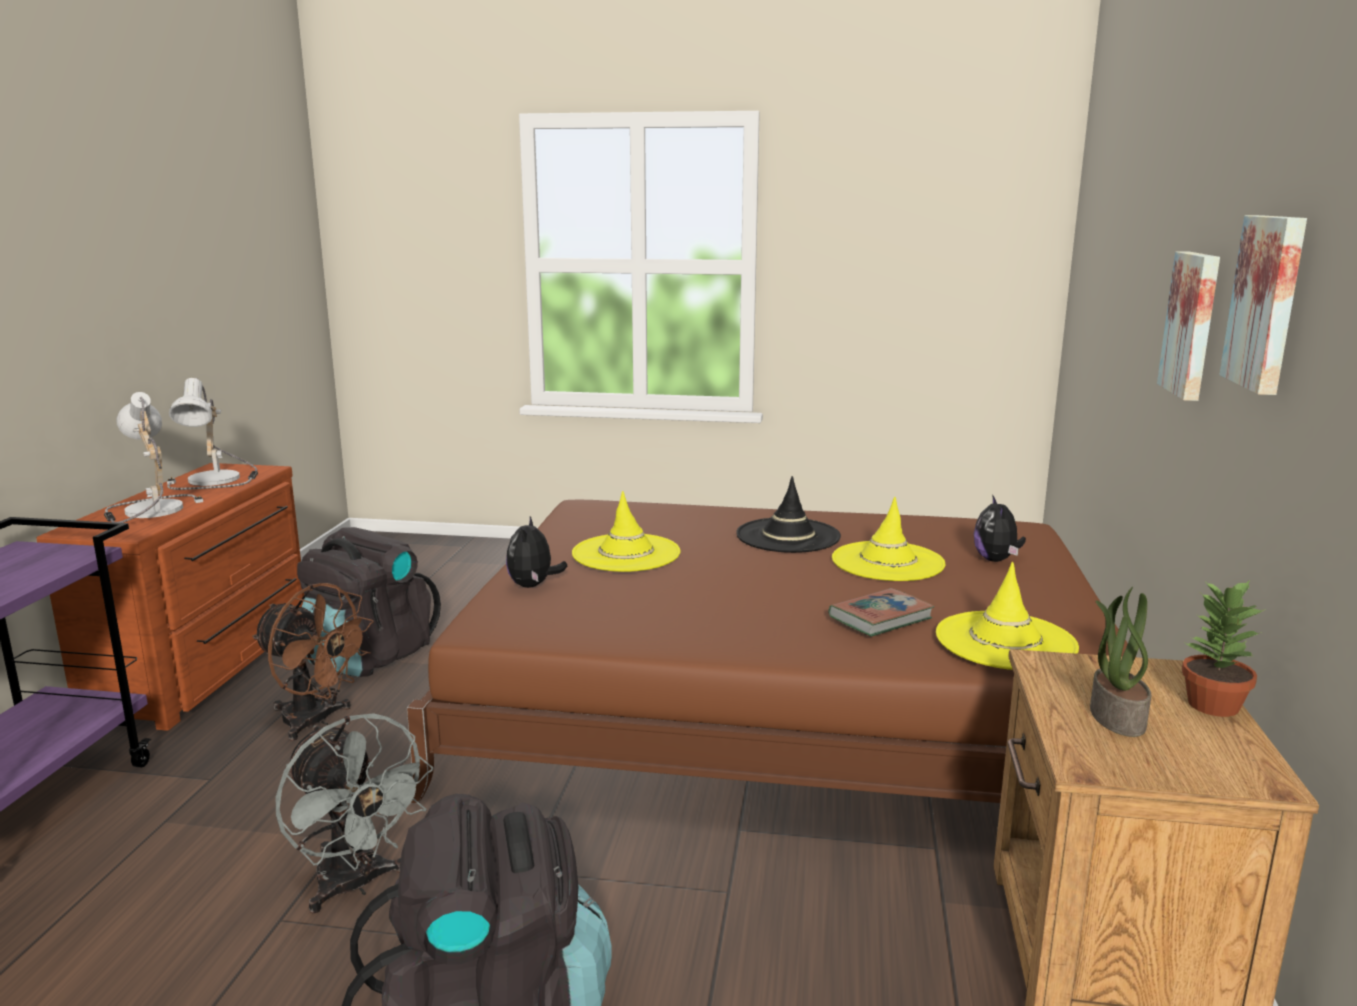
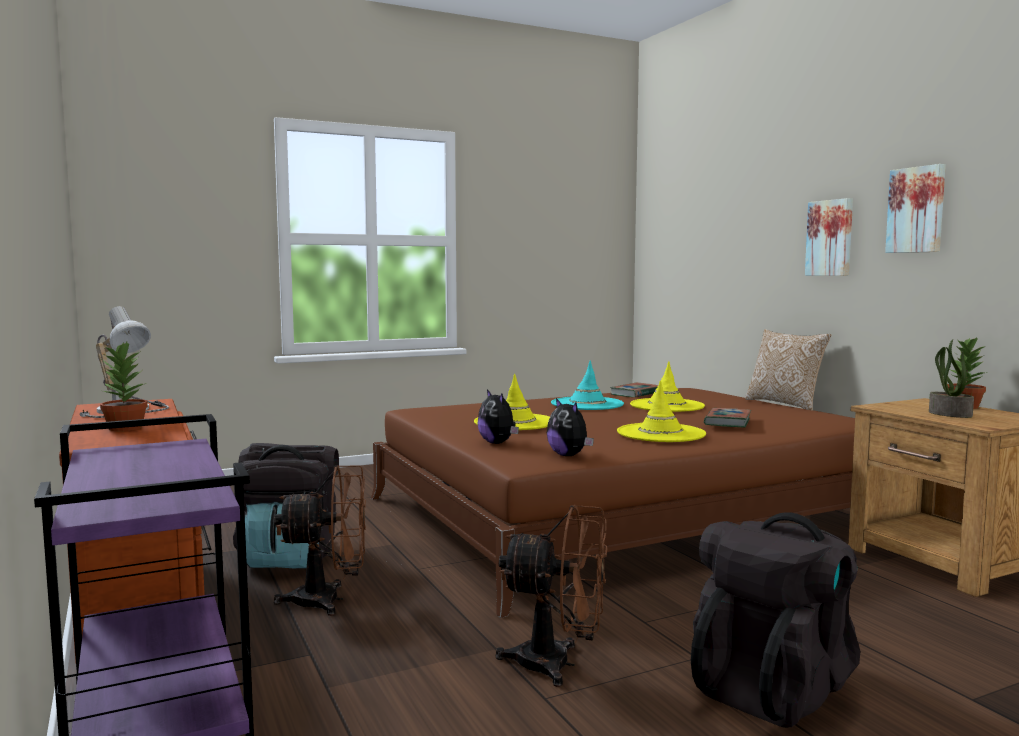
camera: 35 degrees left, 10 degrees down
(147, 510) = (124, 428): table lamp -> potted plant
(356, 886) = (558, 664): grey fan -> brown fan
(788, 536) = (587, 404): black hat -> turquoise hat
(918, 525) = (635, 393): none -> book
(996, 560) = (710, 399): plush toy -> plush toy (569, 455)
(1005, 641) = (803, 419): yellow hat -> yellow hat (661, 433)
(1095, 595) = (785, 404): none -> pillow

